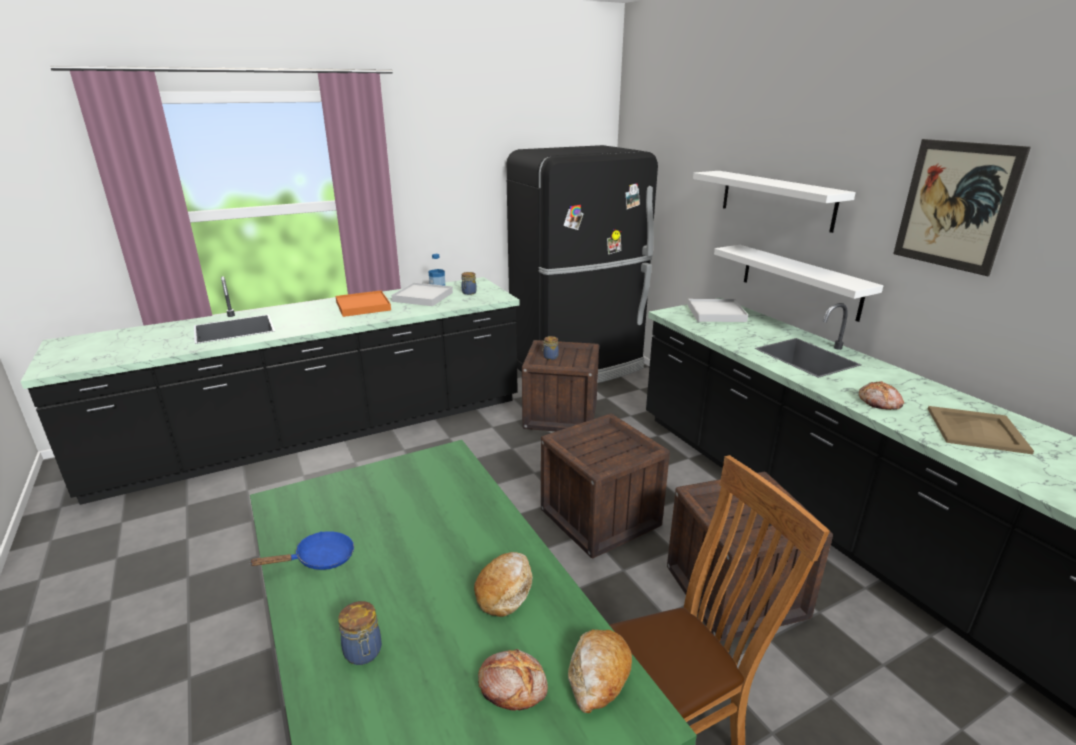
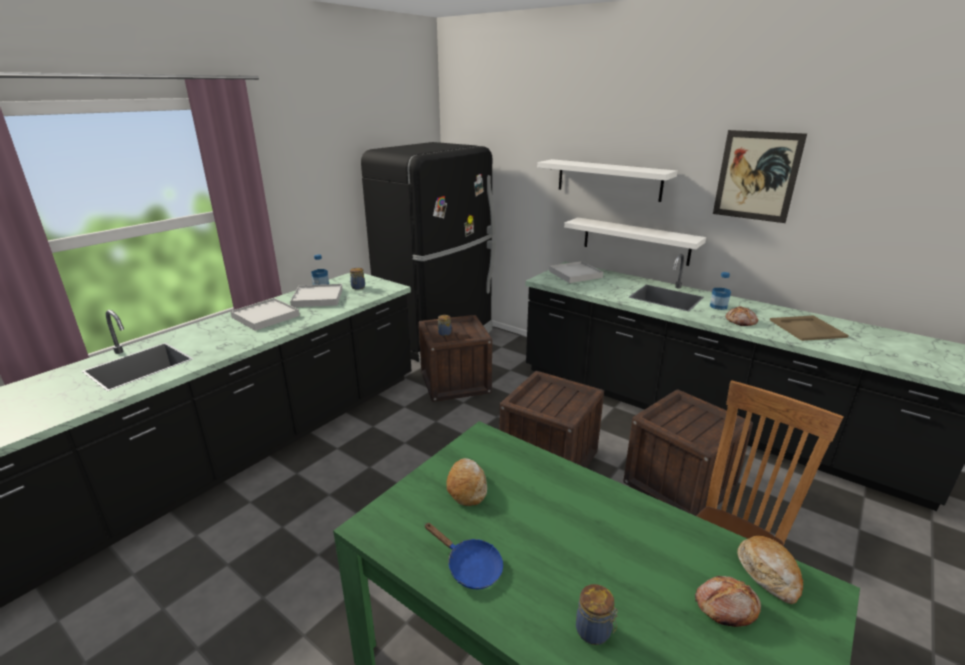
camera: 25 degrees left, 0 degrees up
(319, 559) = (470, 567): blue frying pan -> blue frying pan turned 90 degrees clockwise
(363, 306) = (265, 317): orange tray -> white tray
(505, 590) = (643, 535): bread -> bread (467, 487)
(868, 379) = (718, 306): none -> bottle

